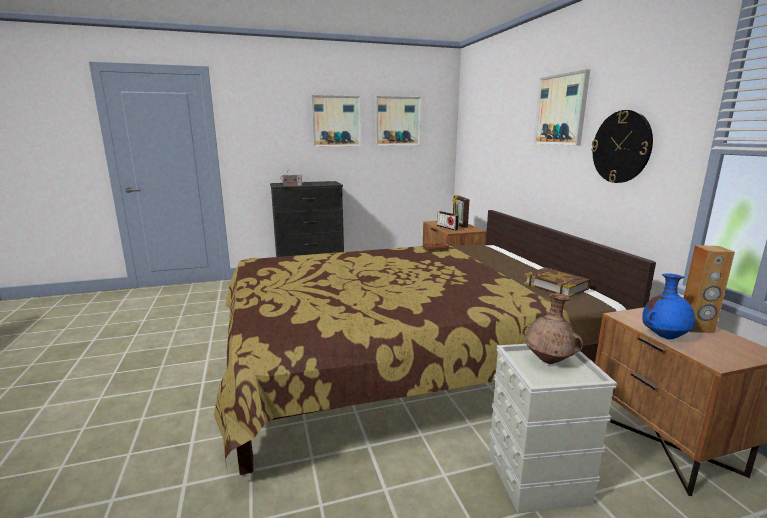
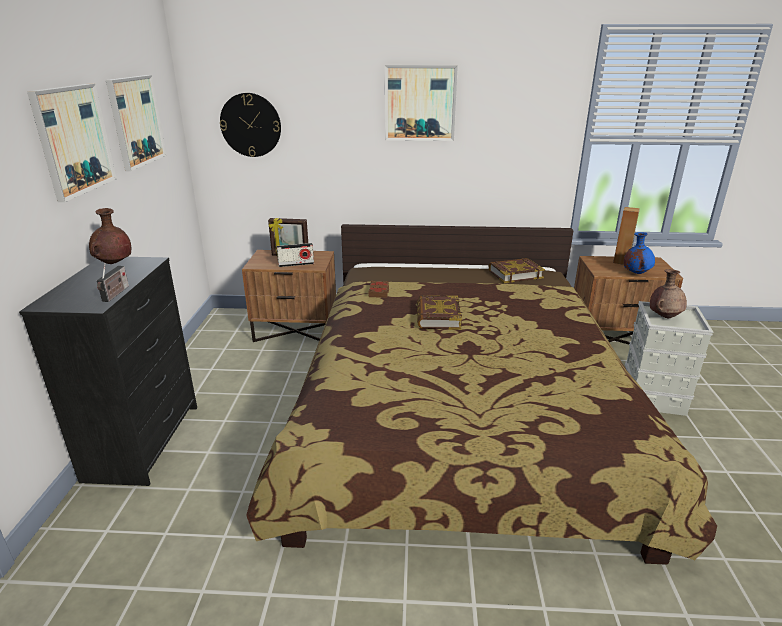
camera: 70 degrees left, 10 degrees up
(327, 182) = (114, 263): none -> brown vase
(411, 266) = (438, 317): none -> book
(621, 147) = (504, 140): wall clock -> wall clock (250, 125)

